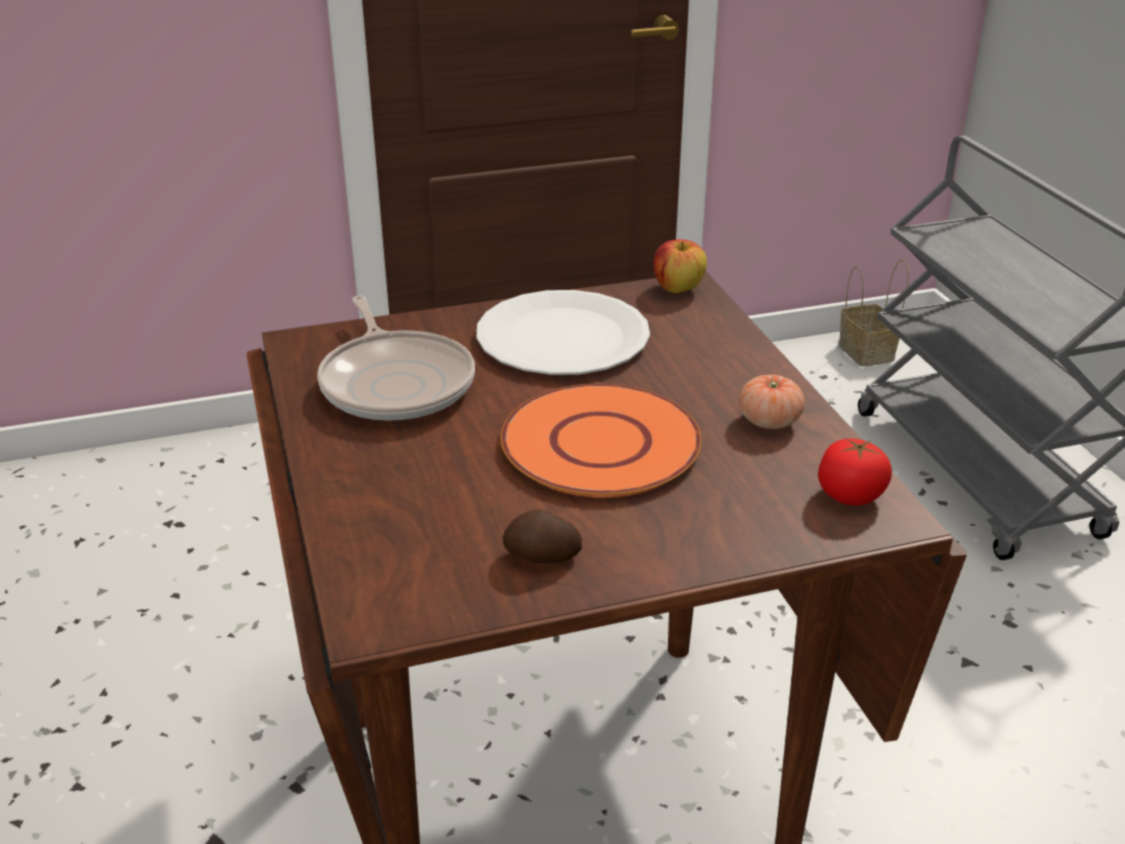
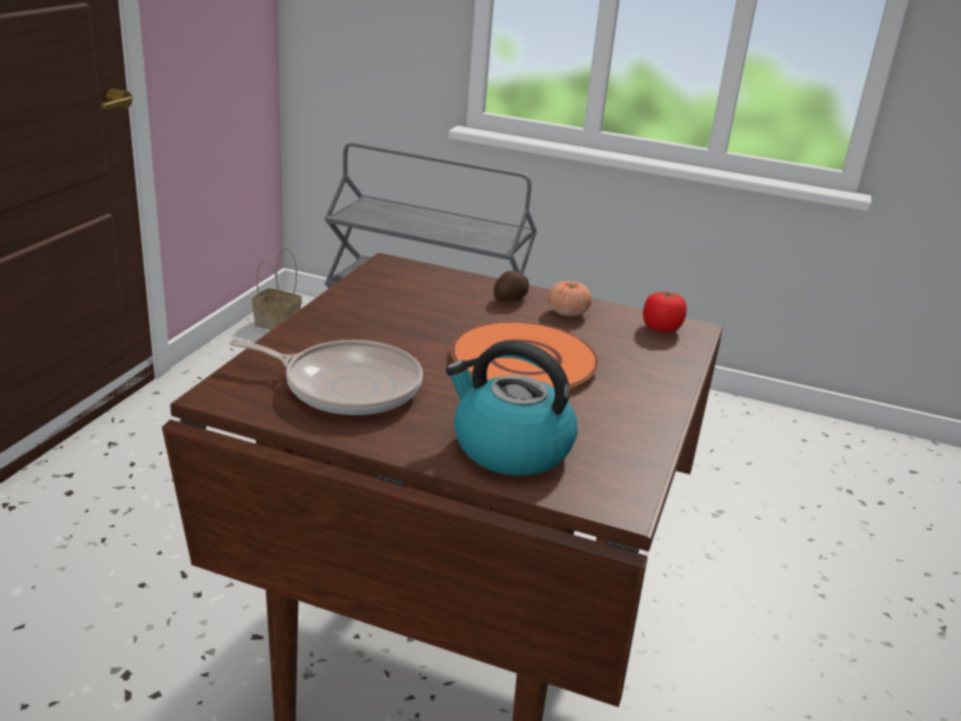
camera: 55 degrees left, 5 degrees down
(399, 511) = (509, 448): none -> kettle
(542, 557) = (618, 425): potato -> potato (511, 299)
(563, 337) = (384, 317): white plate -> none
(678, 288) = (386, 267): apple -> none

